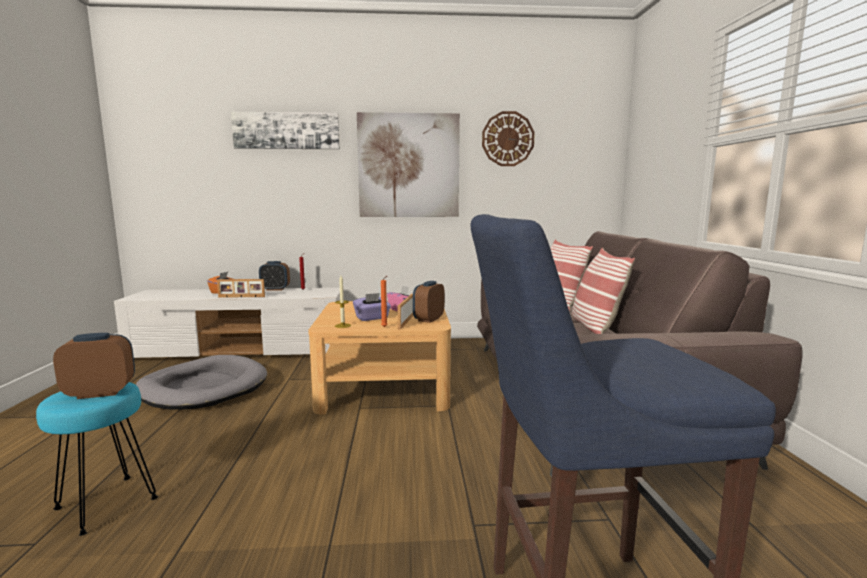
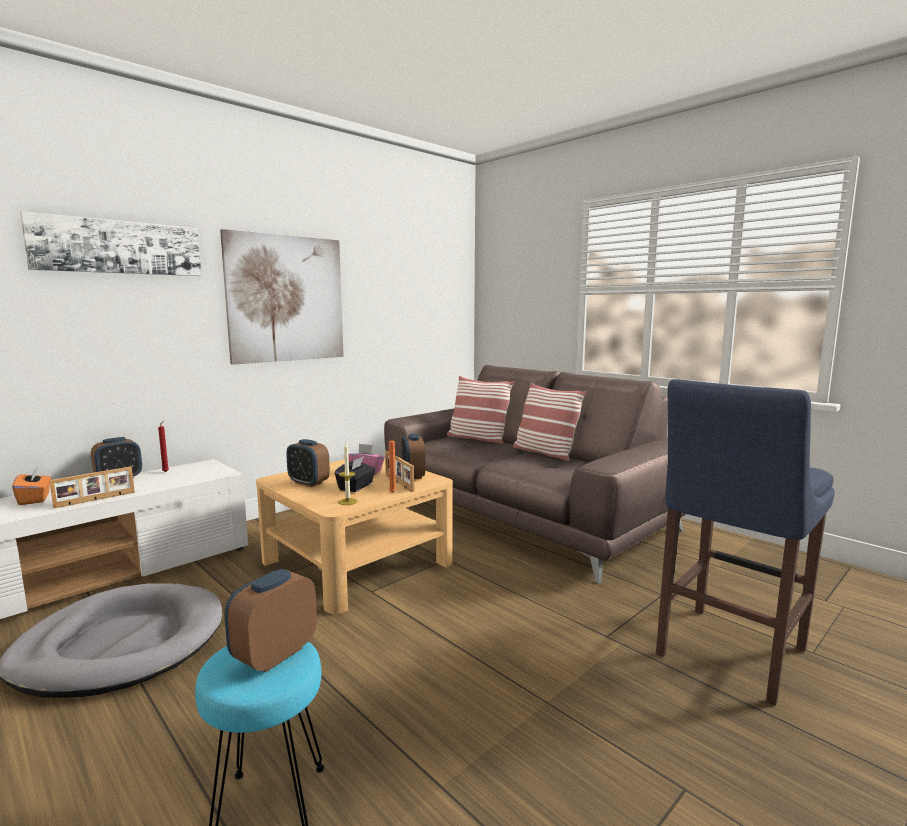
camera: 40 degrees left, 0 degrees up
(352, 309) = (308, 483): none -> alarm clock
(372, 318) = (356, 487): purple tissue box -> black tissue box
(508, 139) = (384, 271): wall clock -> none

